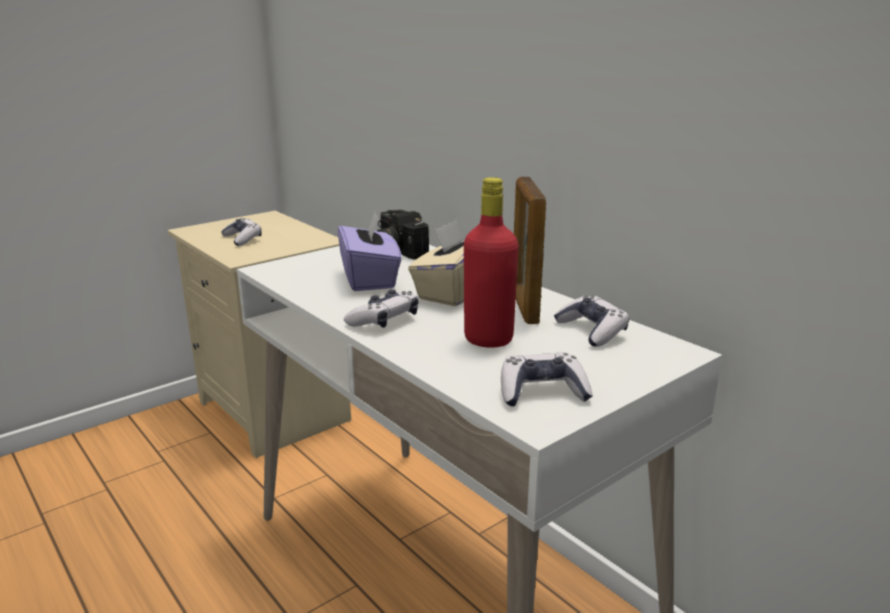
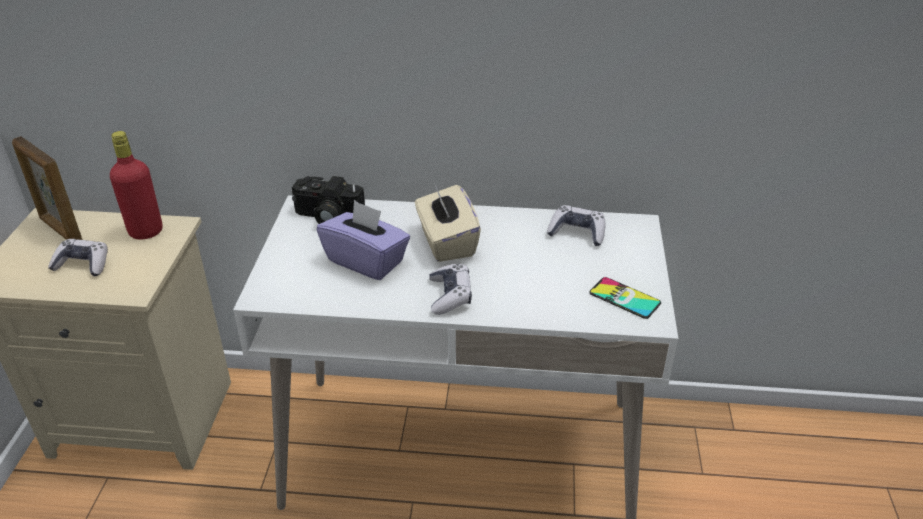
camera: 45 degrees left, 15 degrees up
(488, 339) = (537, 274): red bottle -> red bottle (146, 231)
(524, 306) = (510, 232): picture frame -> picture frame (60, 230)
(542, 392) = (624, 298): game controller -> phone

